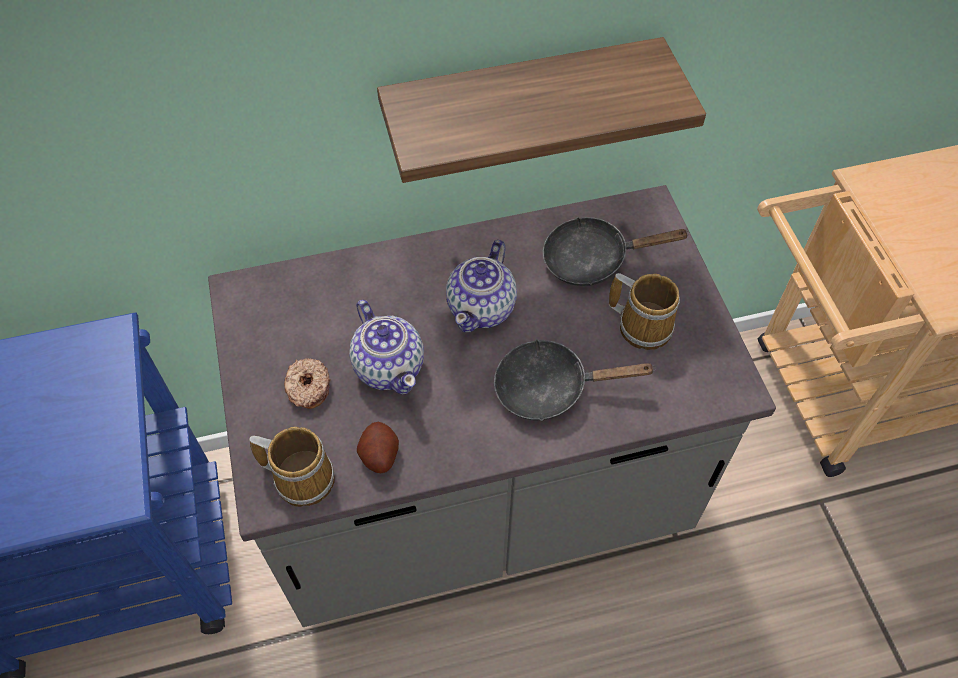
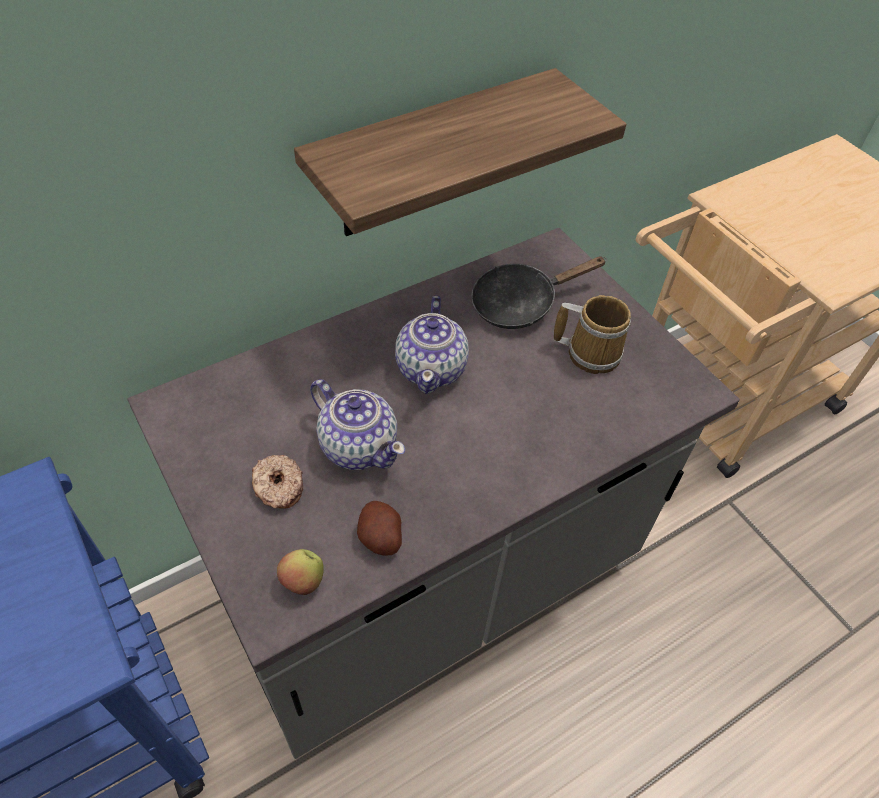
camera: 20 degrees left, 5 degrees down
(301, 476) = (303, 582): mug -> apple
(550, 388) = (527, 429): black frying pan -> none

